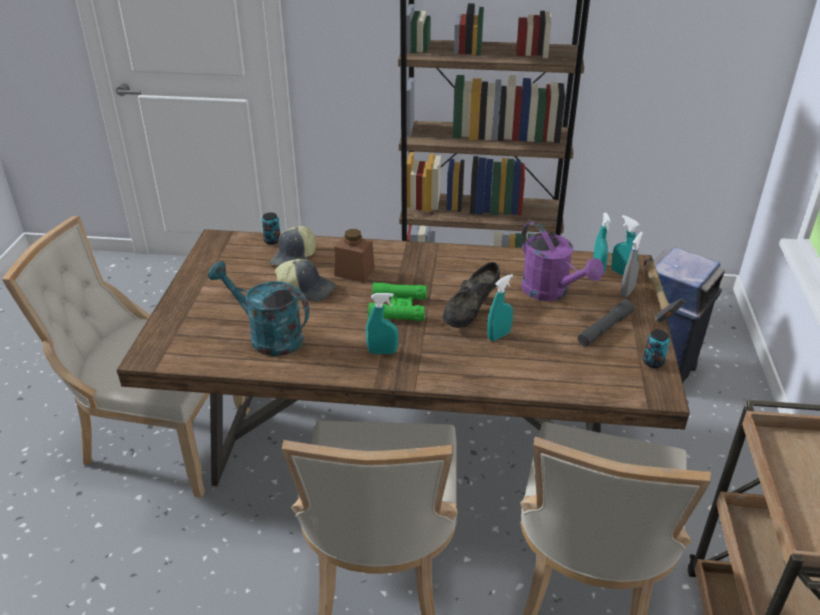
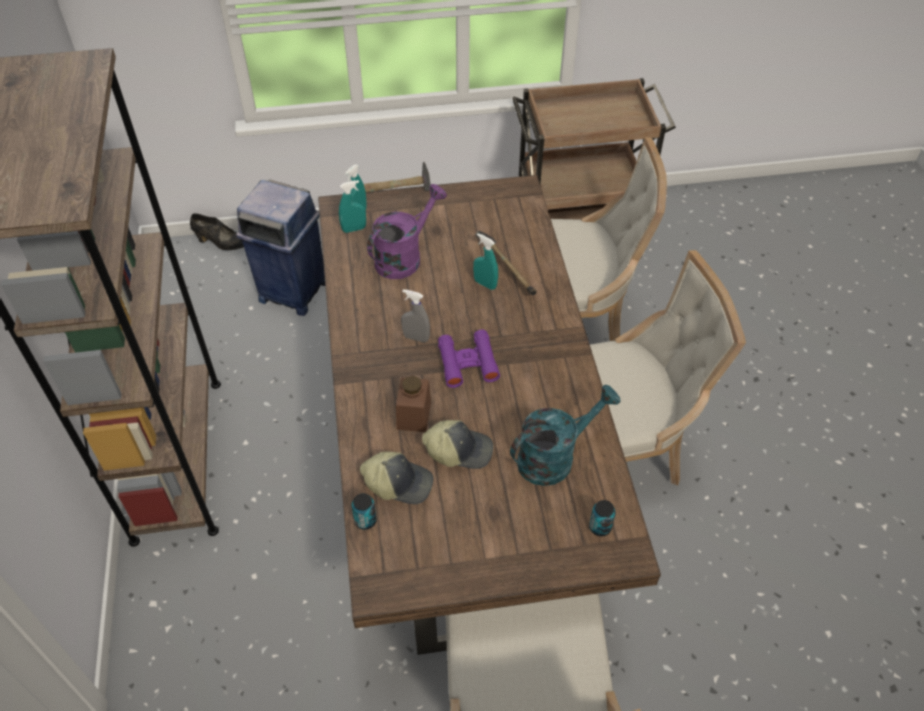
camera: 105 degrees left, 15 degrees up
(267, 336) = (554, 456): turquoise watering can -> turquoise watering can turned 135 degrees counterclockwise
(307, 289) = (459, 450): cap -> cap turned 90 degrees clockwise
(382, 352) = (540, 359): turquoise spray bottle -> none
(398, 308) = (467, 363): green binoculars -> purple binoculars
(470, 313) = (457, 308): black shoe -> black shoe (221, 243)
(517, 354) = (506, 269): none -> hammer
(604, 329) = (450, 220): grey flashlight -> none
(627, 291) = (387, 209): grey spray bottle -> grey spray bottle (416, 338)
(653, 362) = (485, 192): can -> can (600, 527)

